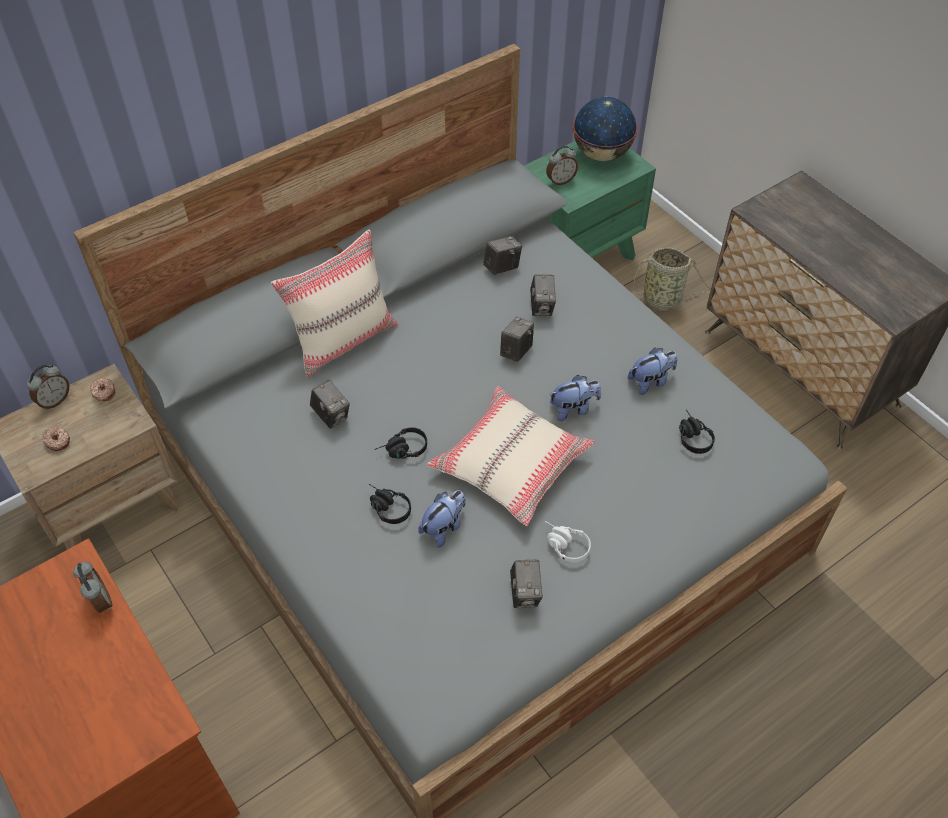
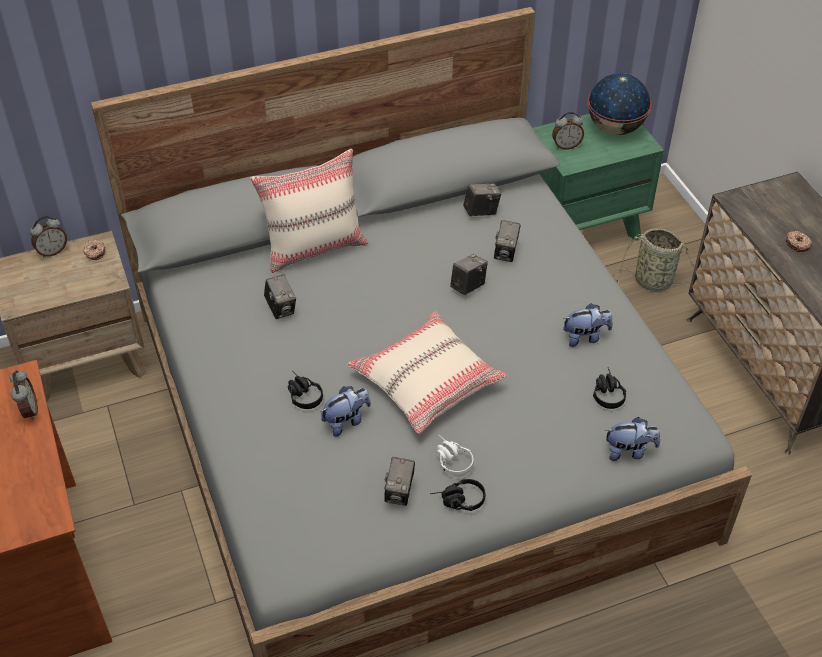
camera: 15 degrees right, 5 degrees down
(58, 441) = (44, 284): donut -> donut (797, 244)
(402, 451) = (332, 350): black headphones -> black headphones (458, 501)
(573, 409) = (503, 346): plush toy -> plush toy (629, 451)

